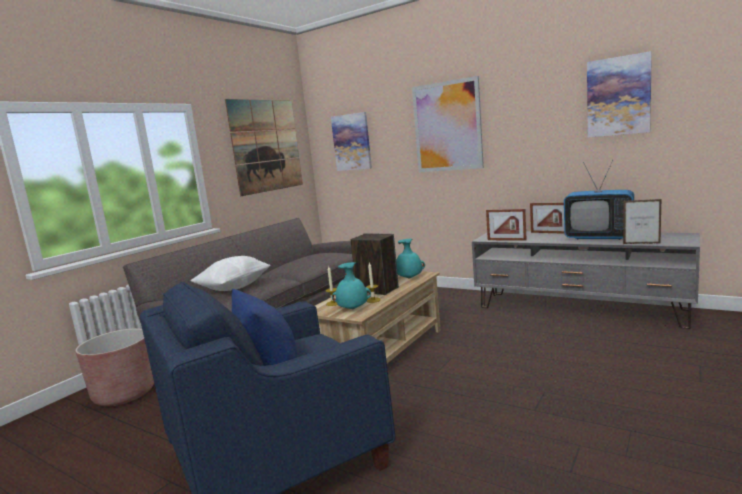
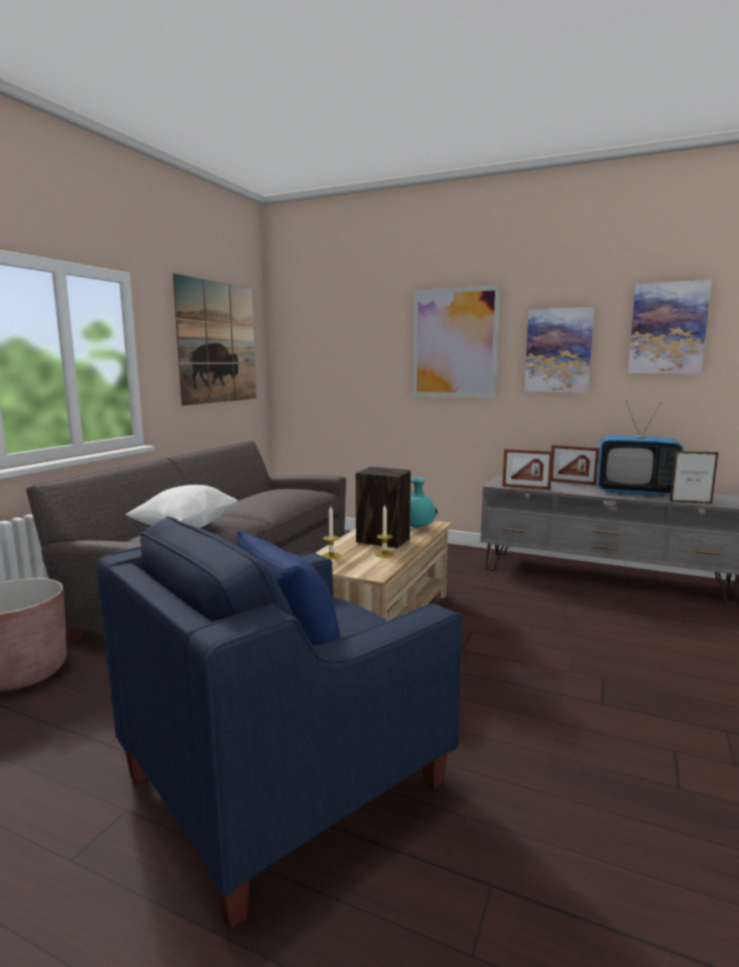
camera: 10 degrees left, 0 degrees up
(352, 142) = (326, 350): picture -> picture (558, 350)
(353, 309) = (363, 565): turquoise vase -> none

